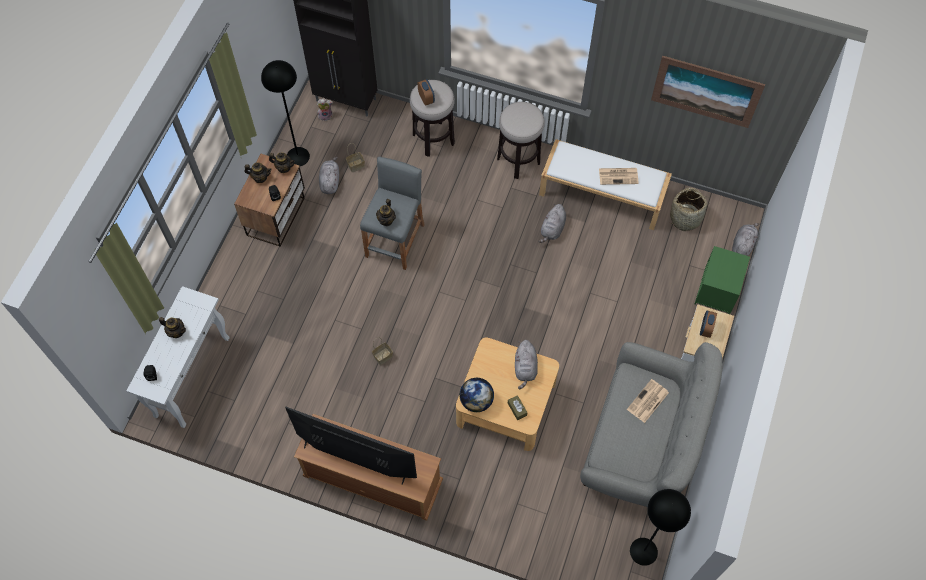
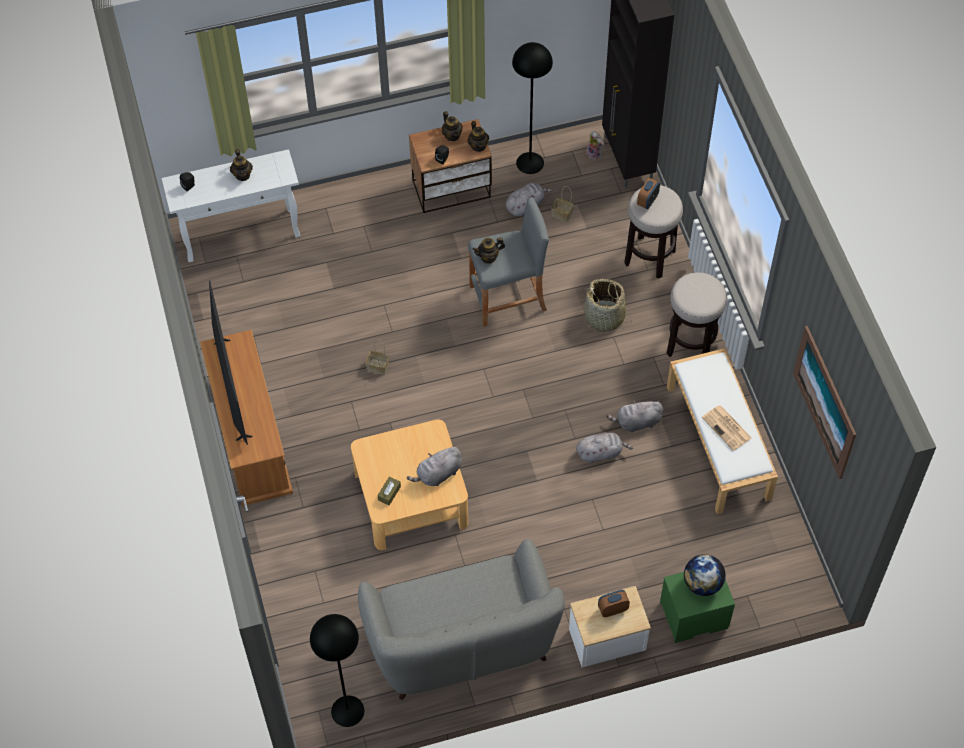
camera: 55 degrees right, 5 degrees down
(476, 401) = (371, 454): globe -> globe (702, 584)
(647, 401) = (486, 601): newspaper -> none
(685, 218) = (758, 536): basket -> basket (604, 317)
(742, 245) = (773, 609): grey plush toy -> grey plush toy (601, 452)

